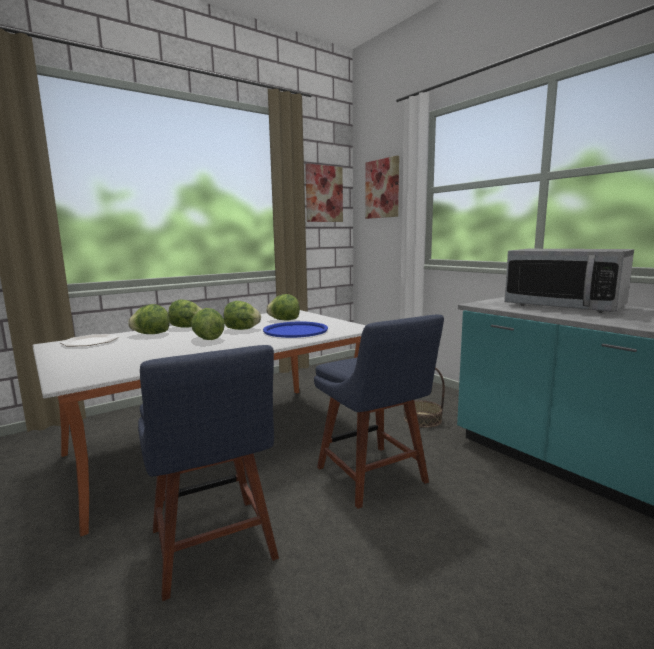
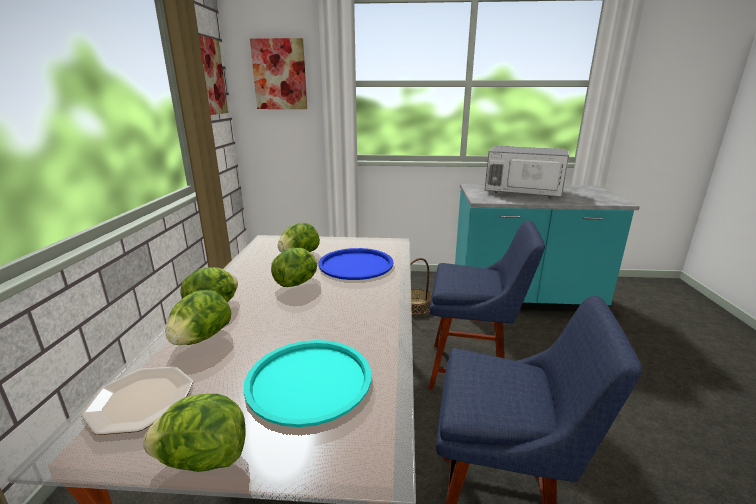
camera: 50 degrees left, 10 degrees up
(132, 356) = (309, 380): none -> turquoise tray
(207, 339) = (308, 312): lettuce -> lettuce (203, 459)
(564, 306) = (523, 191): microwave -> microwave turned 150 degrees counterclockwise

